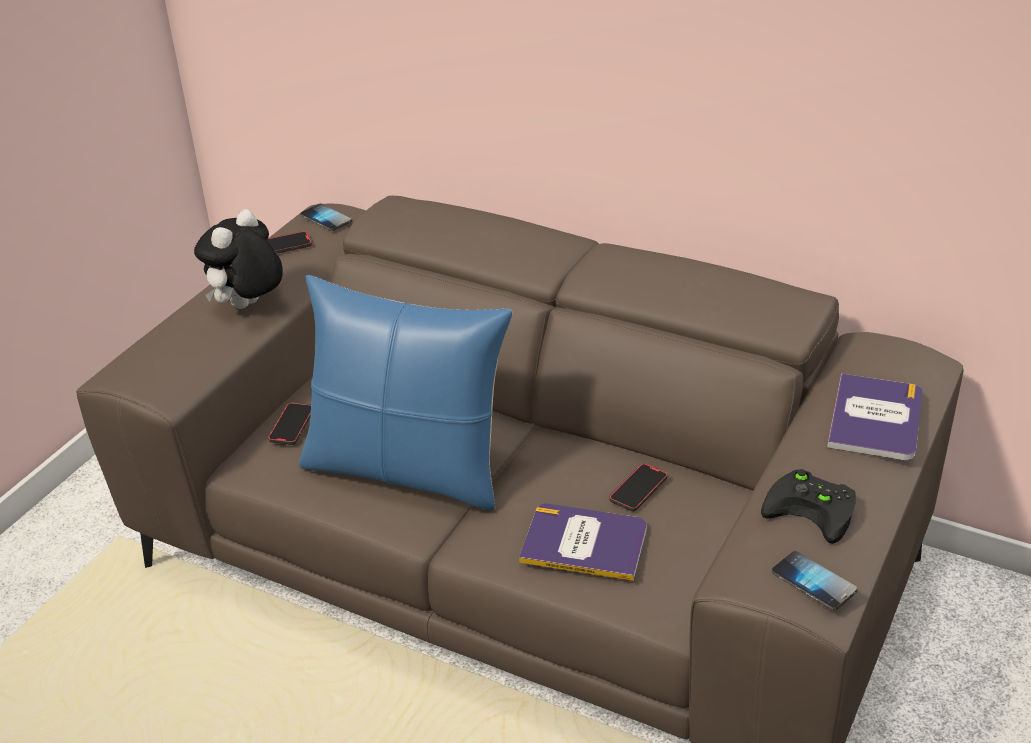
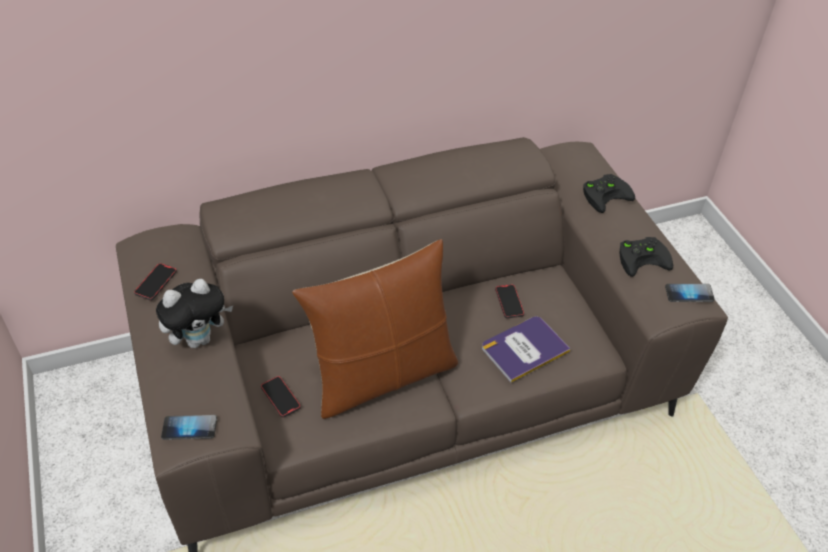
camera: 50 degrees left, 10 degrees up
(248, 307) = (199, 339): plush toy -> plush toy turned 105 degrees counterclockwise
(326, 219) = (156, 246): phone -> phone (189, 428)
(407, 469) = (382, 375): blue pillow -> brown pillow
(875, 419) = (606, 194): book -> black game controller

